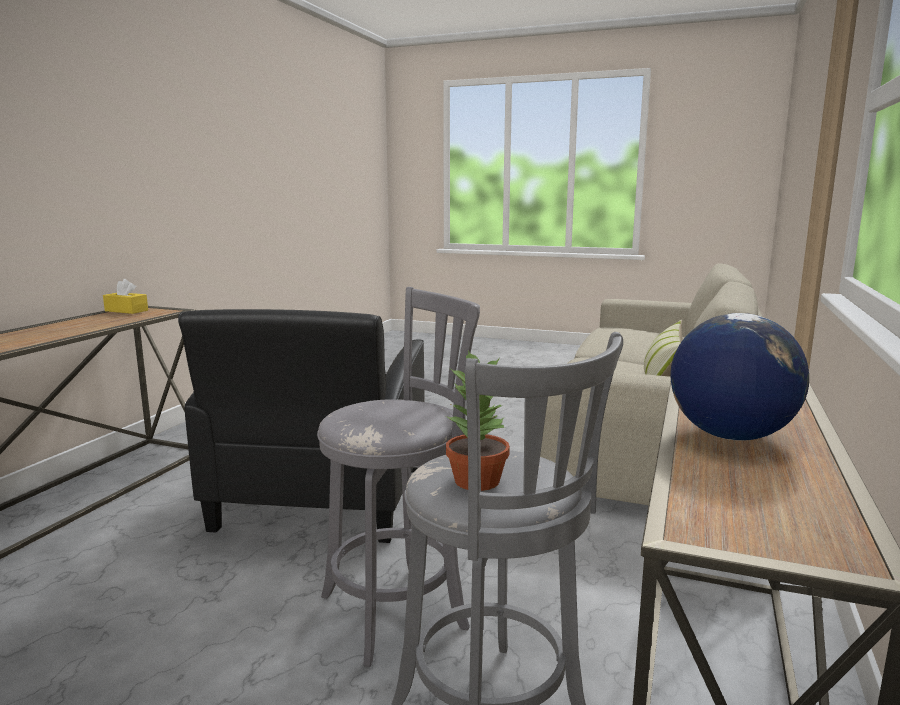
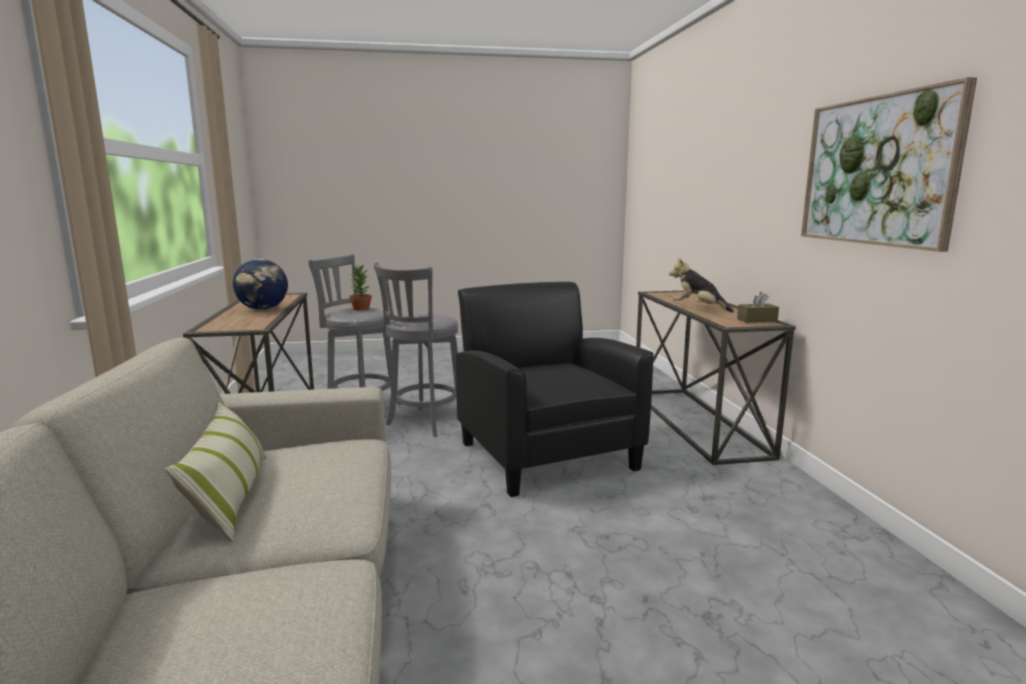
camera: 150 degrees right, 0 degrees up
(79, 329) = (698, 308): none -> plush toy
(126, 310) = (757, 320): yellow tissue box -> brown tissue box
(167, 155) = (877, 171): none -> picture

